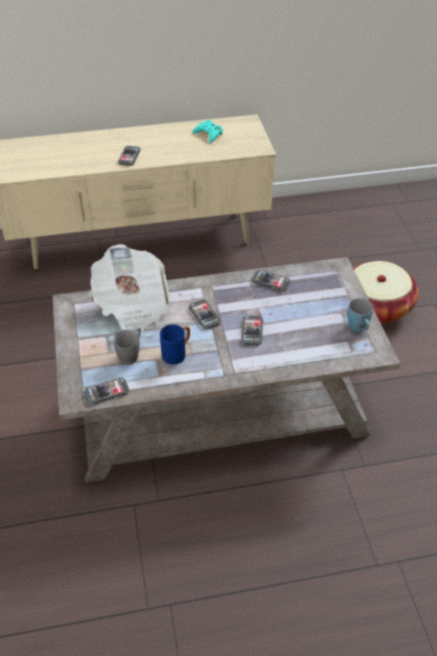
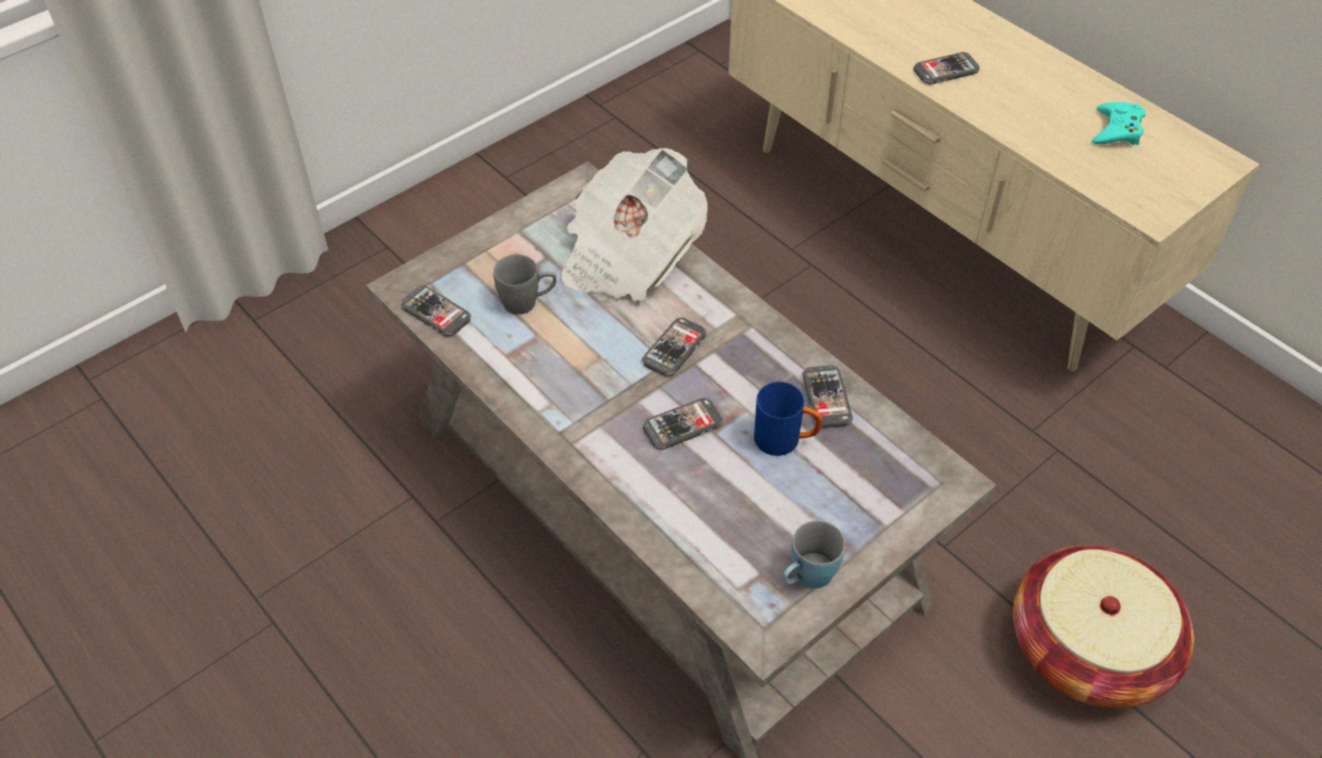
camera: 60 degrees right, 5 degrees up
(177, 353) = (566, 354): blue mug -> blue mug (785, 440)

